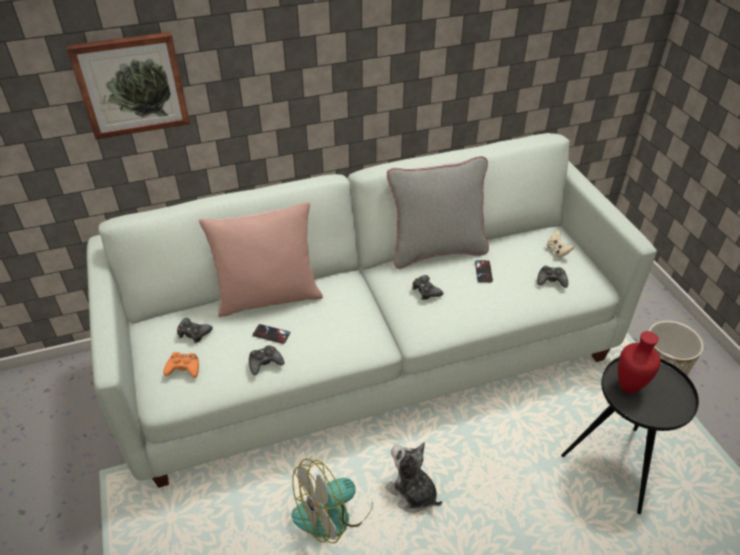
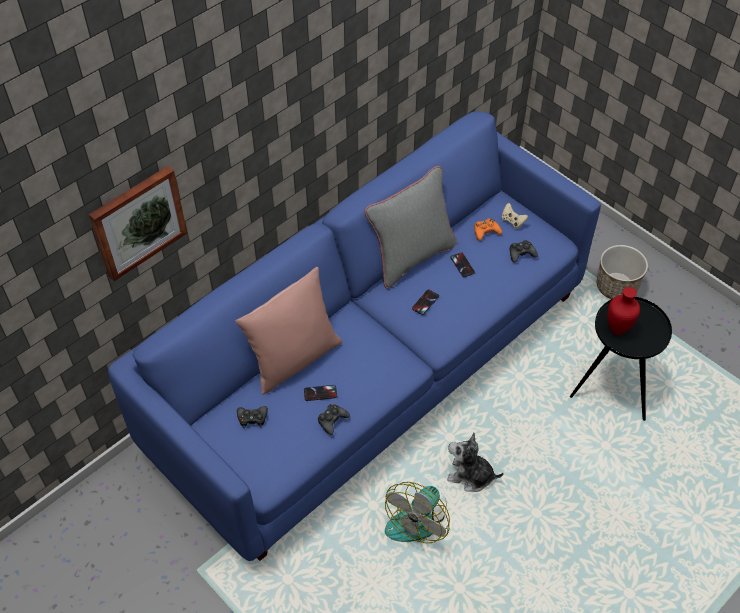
camera: 25 degrees left, 10 degrees up
(184, 368) = (267, 452): orange game controller -> orange game controller (486, 232)
(370, 354) = (369, 368): white sofa -> blue sofa
(426, 291) = (425, 302): black game controller -> phone

